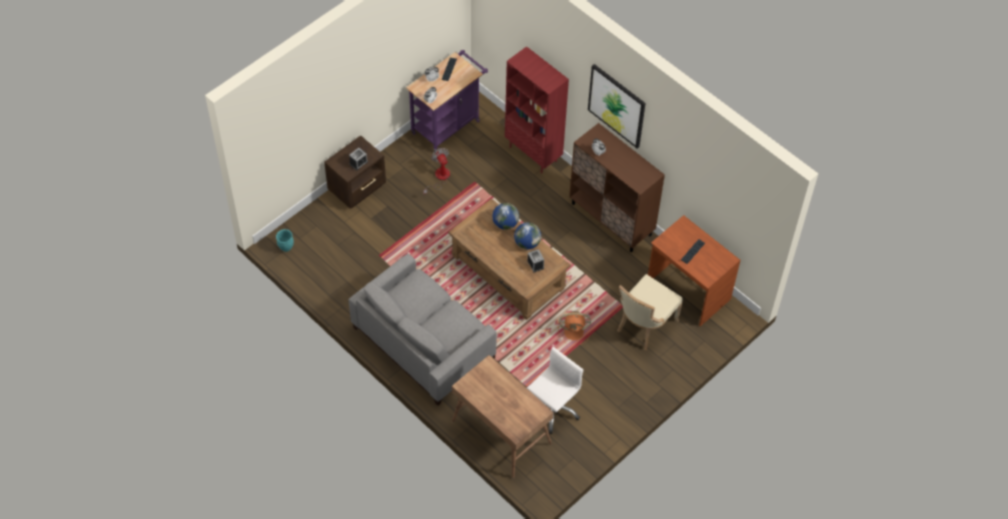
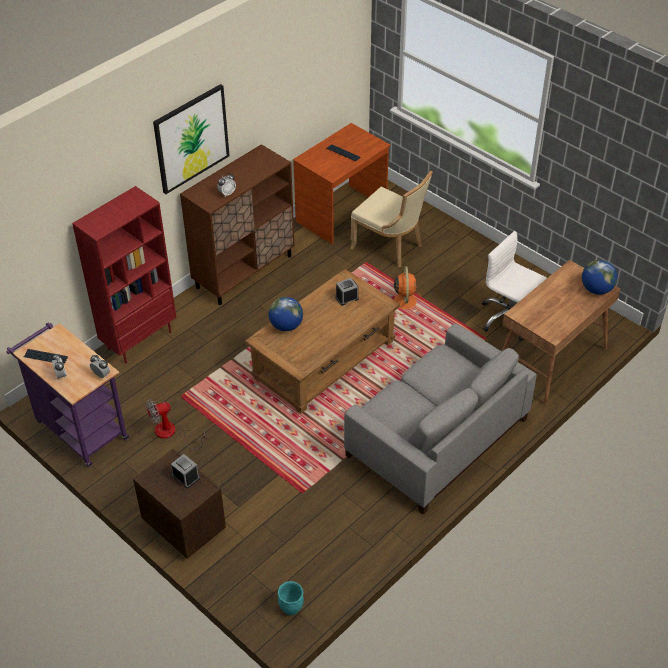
camera: 90 degrees left, 10 degrees down
(527, 243) = (316, 306): globe -> globe (596, 289)

